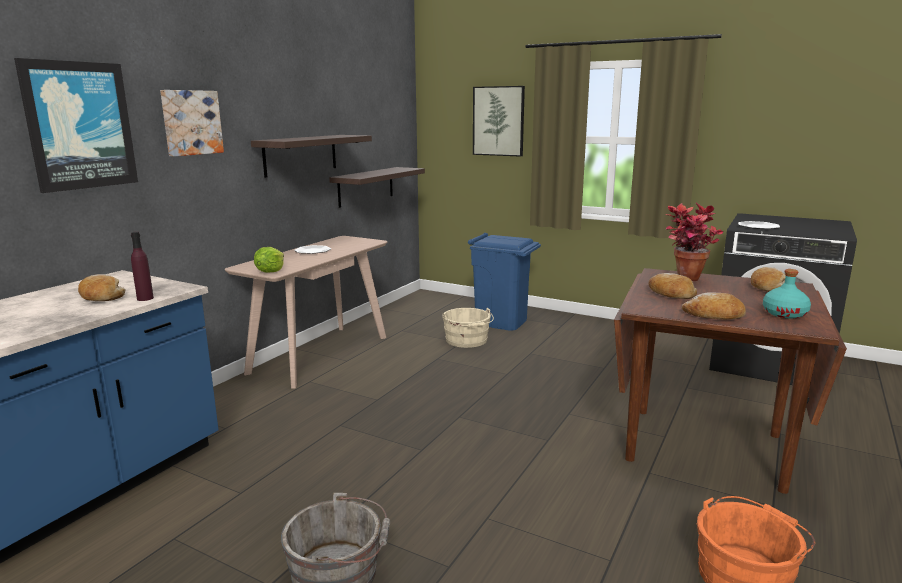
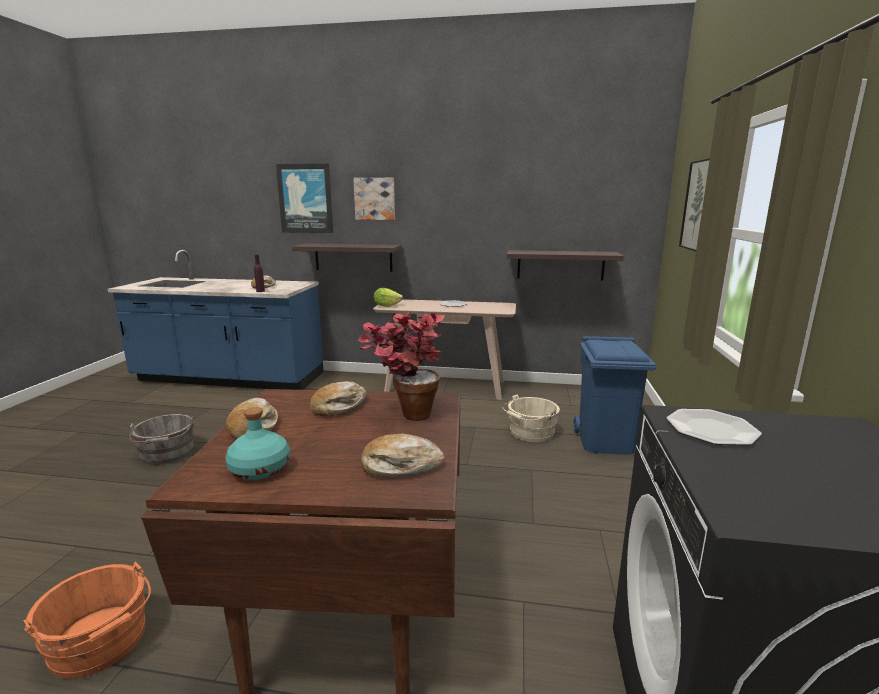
camera: 70 degrees right, 0 degrees up
(300, 155) = (475, 228): shelf -> shelf (353, 257)

